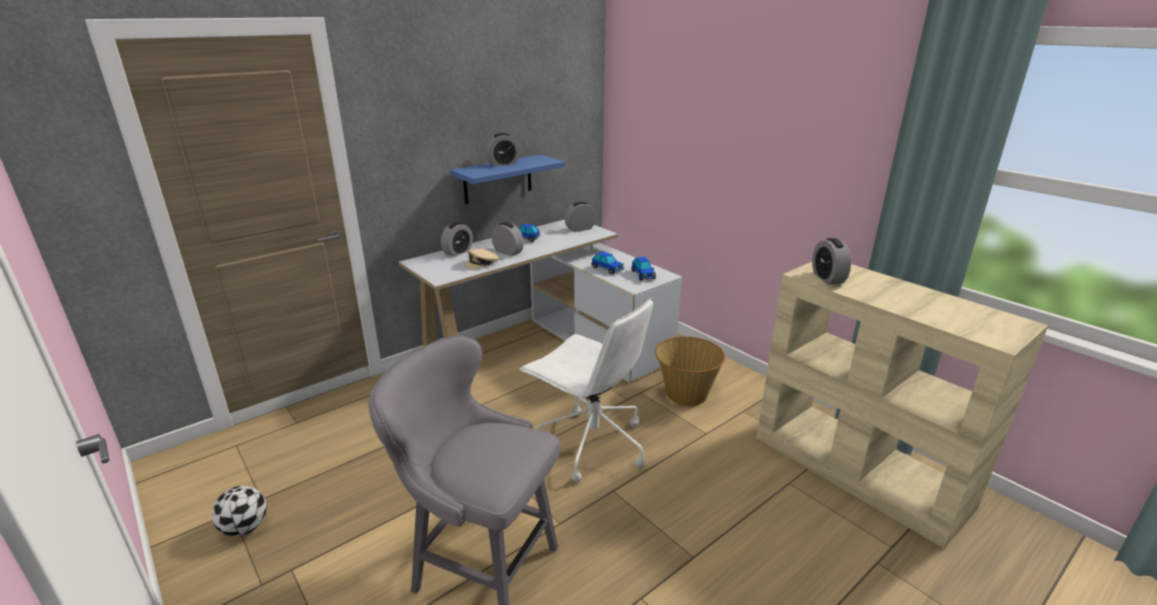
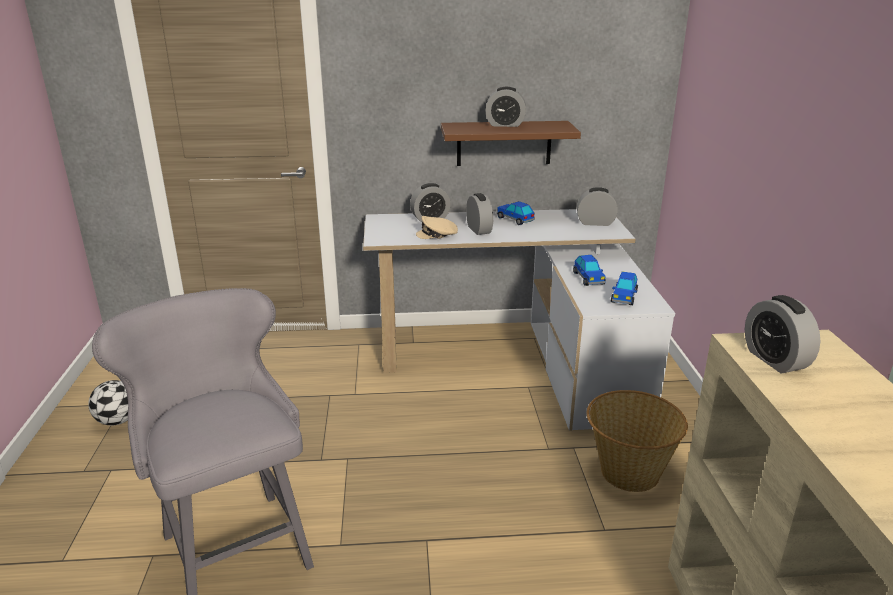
camera: 35 degrees right, 0 degrees up
(498, 179) = (504, 143): blue shelf -> brown shelf
(588, 443) = (454, 477): white office chair -> none
(827, 278) = (775, 360): alarm clock -> alarm clock turned 45 degrees counterclockwise

